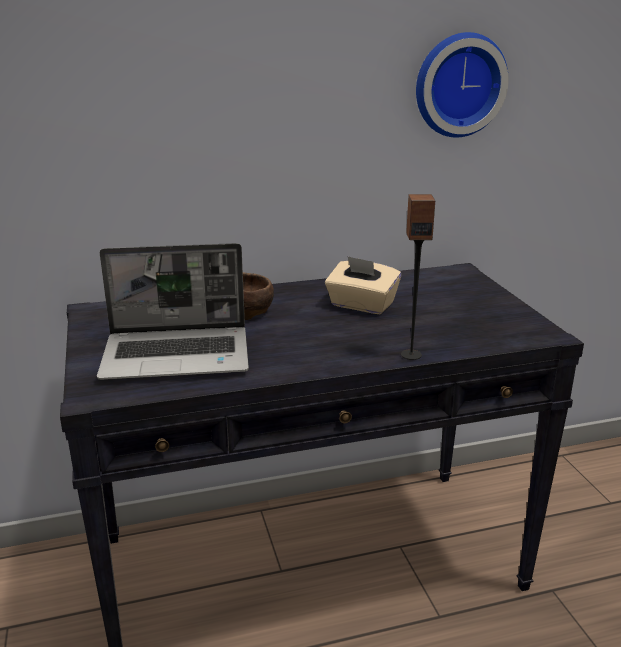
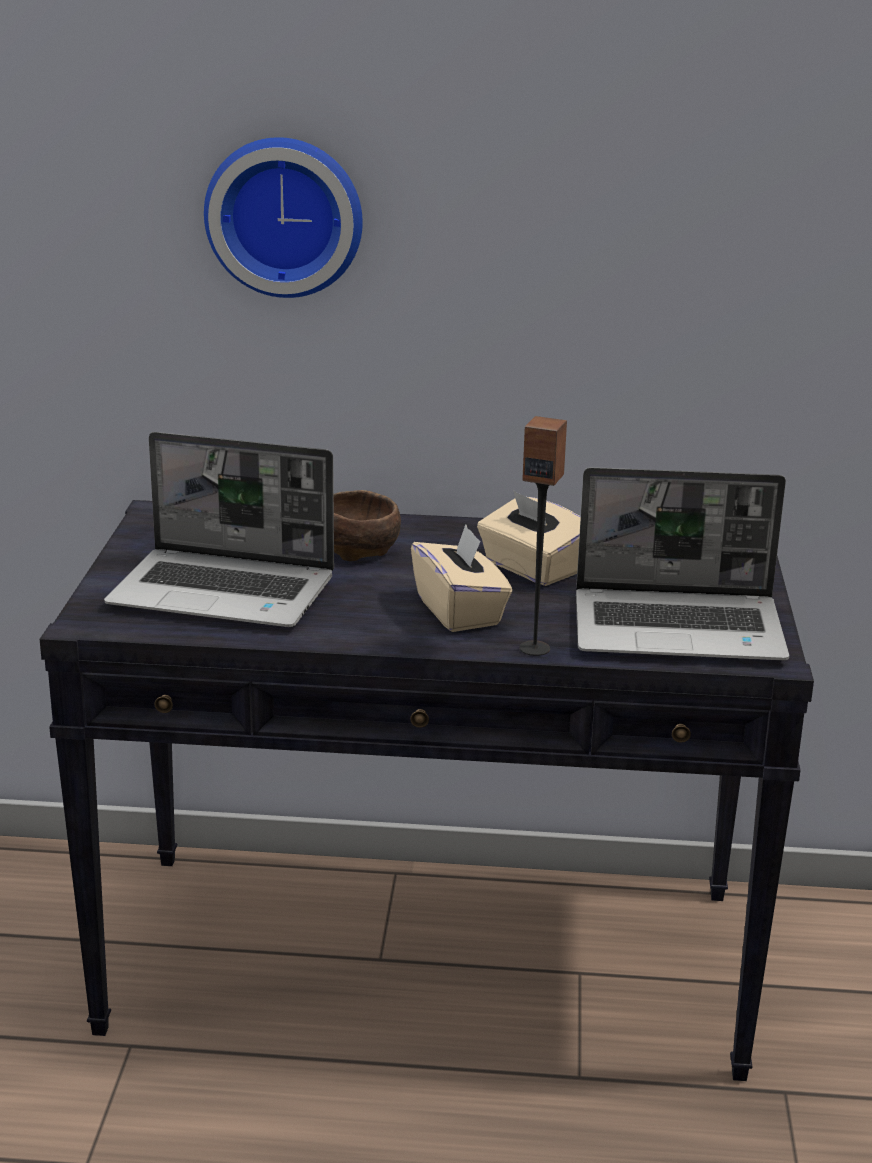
camera: 20 degrees right, 0 degrees up
(343, 339) = (460, 611): none -> beige tissue box
(458, 85) = (759, 241): wall clock -> wall clock (285, 215)
(481, 326) = (680, 629): none -> laptop

